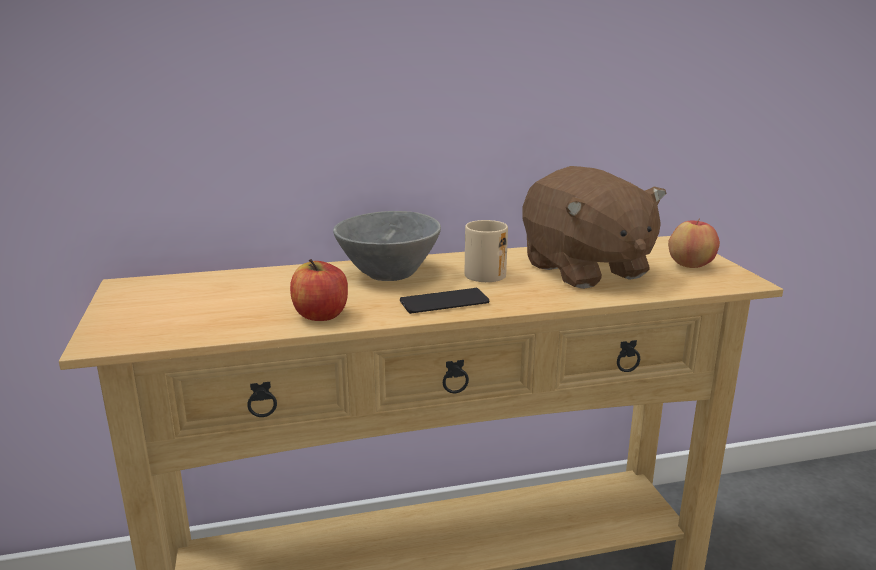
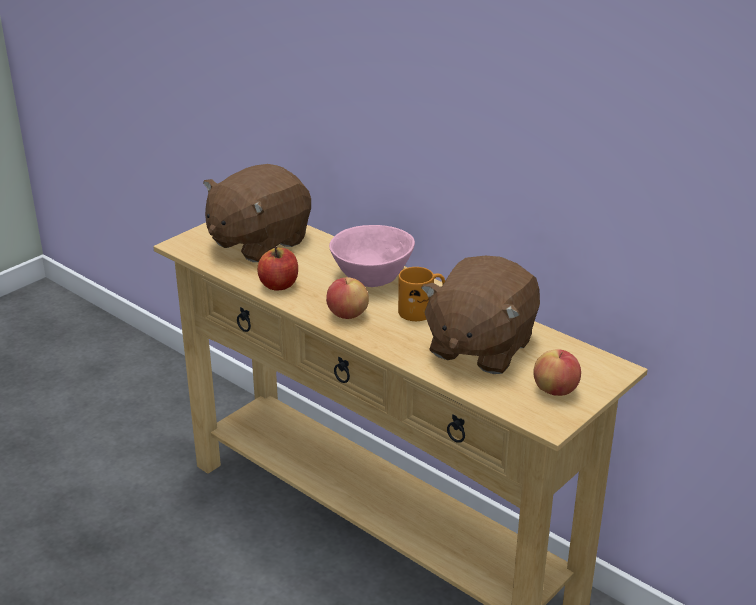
camera: 55 degrees right, 10 degrees up
(202, 300) = (258, 242): none -> brown plush toy
(386, 273) = (371, 277): grey bowl -> pink bowl
(444, 302) = (347, 315): phone -> apple
(485, 271) = (422, 310): beige mug -> orange mug

